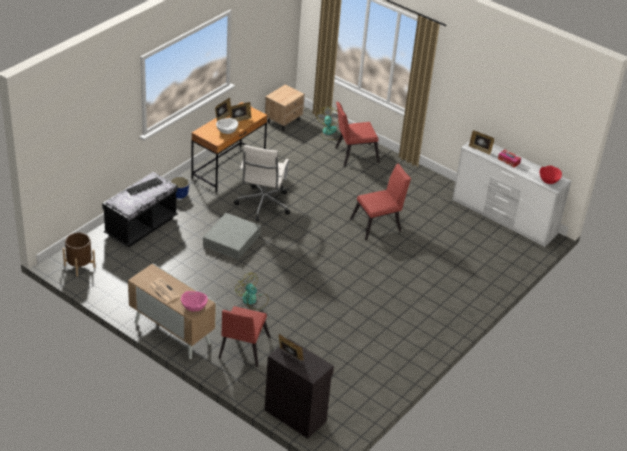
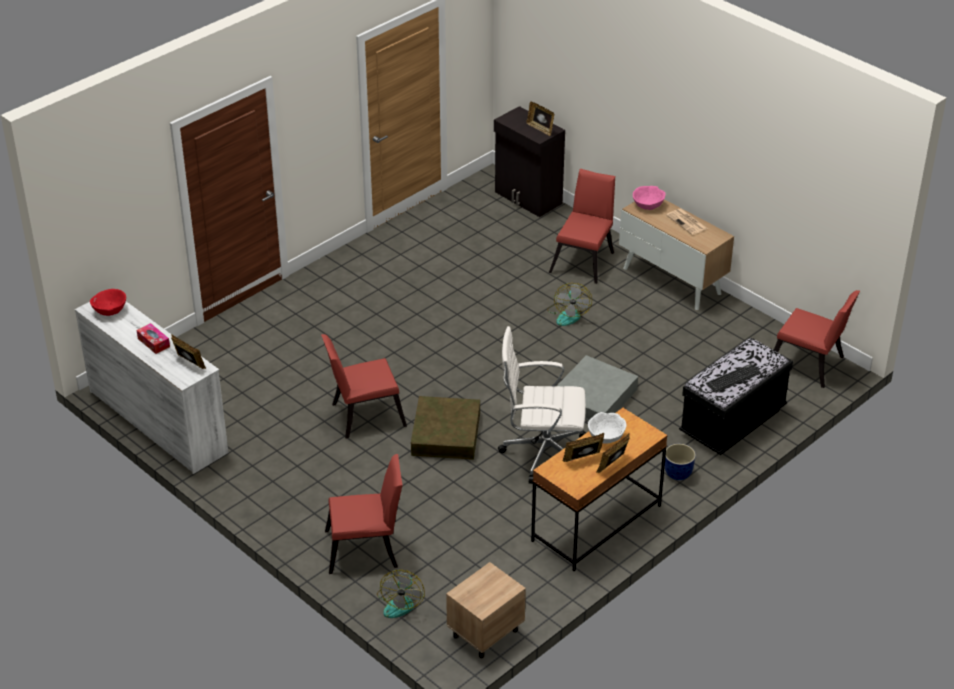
camera: 170 degrees left, 0 degrees up
(79, 266) = (810, 365): brown planter -> red chair
(252, 300) = (568, 314): fan -> fan turned 45 degrees clockwise
(262, 205) = (542, 453): white office chair -> white office chair turned 105 degrees counterclockwise
(324, 215) = (446, 434): none -> brown storage box

